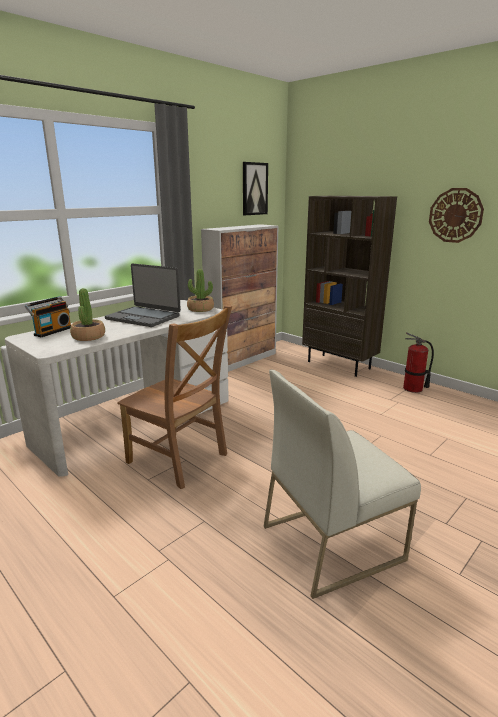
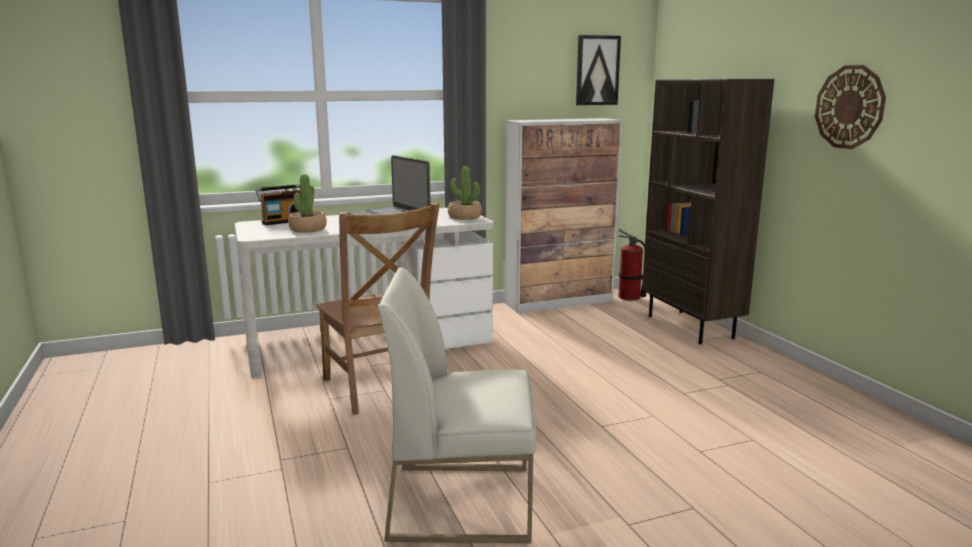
camera: 25 degrees right, 5 degrees down
(413, 389) = (773, 373): fire extinguisher -> fire extinguisher (629, 297)

